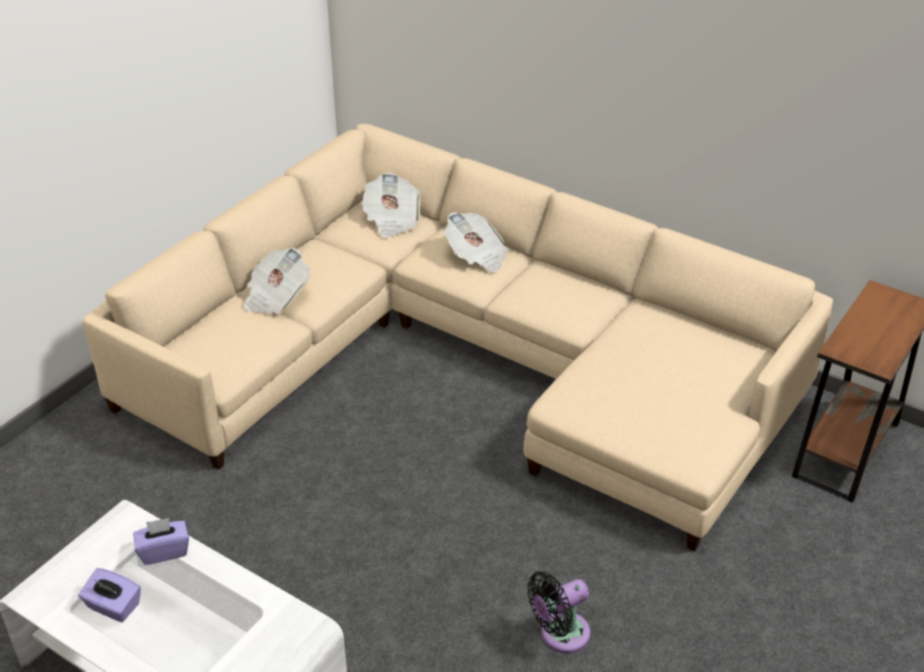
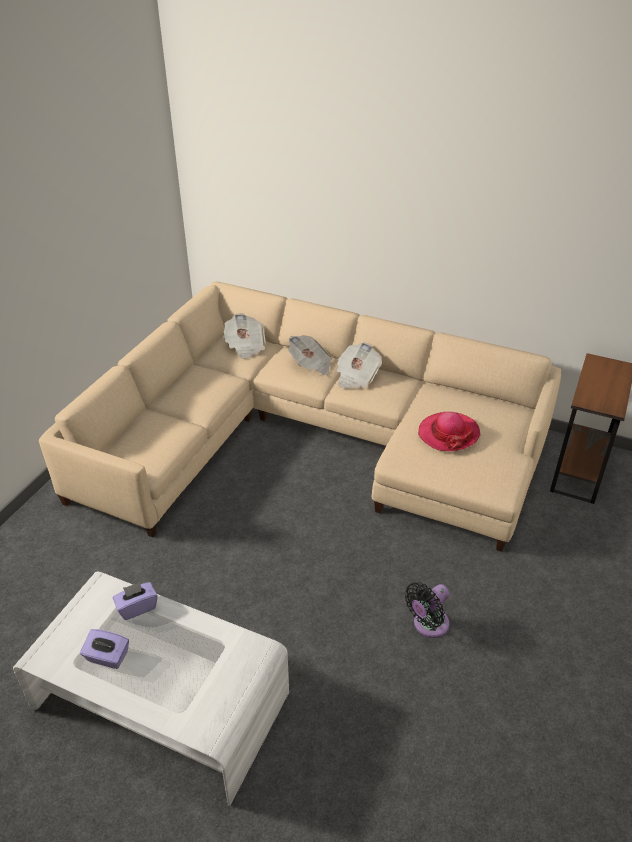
camera: 10 degrees left, 0 degrees up
(276, 297) = (176, 408): newspaper -> newspaper (356, 377)
(643, 374) = (448, 433): none -> hat

